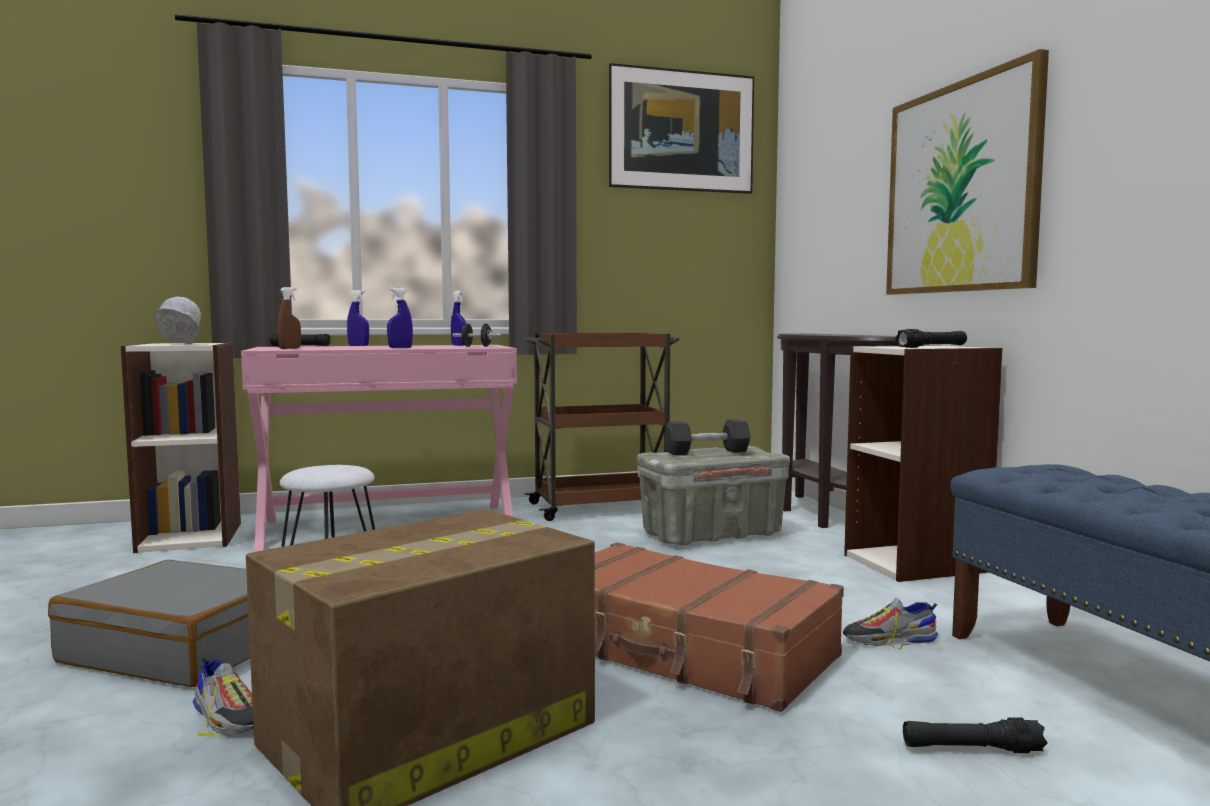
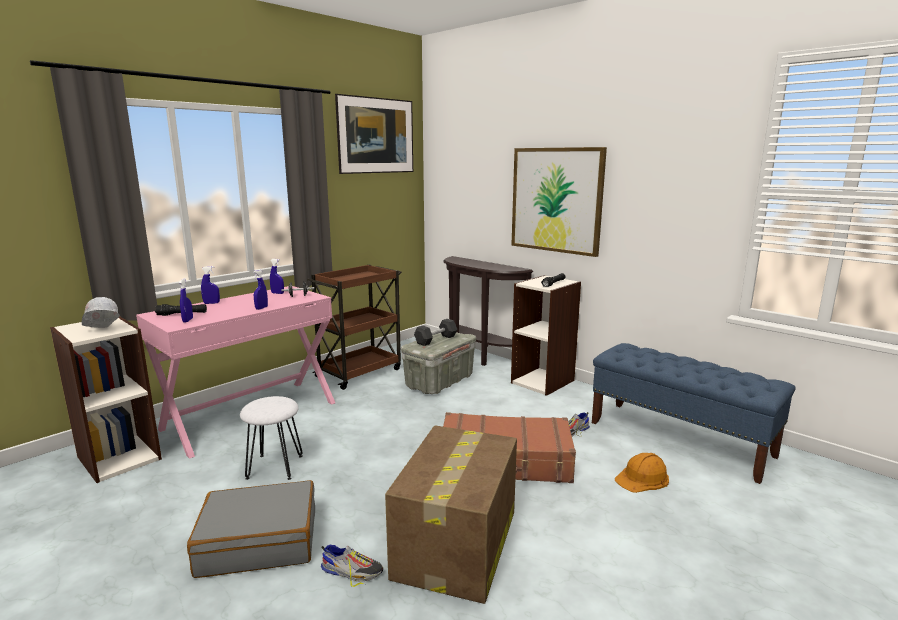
camera: 30 degrees left, 10 degrees up
(290, 348) = (187, 320): brown spray bottle -> blue spray bottle
(971, 749) = (642, 478): black flashlight -> orange hard hat

